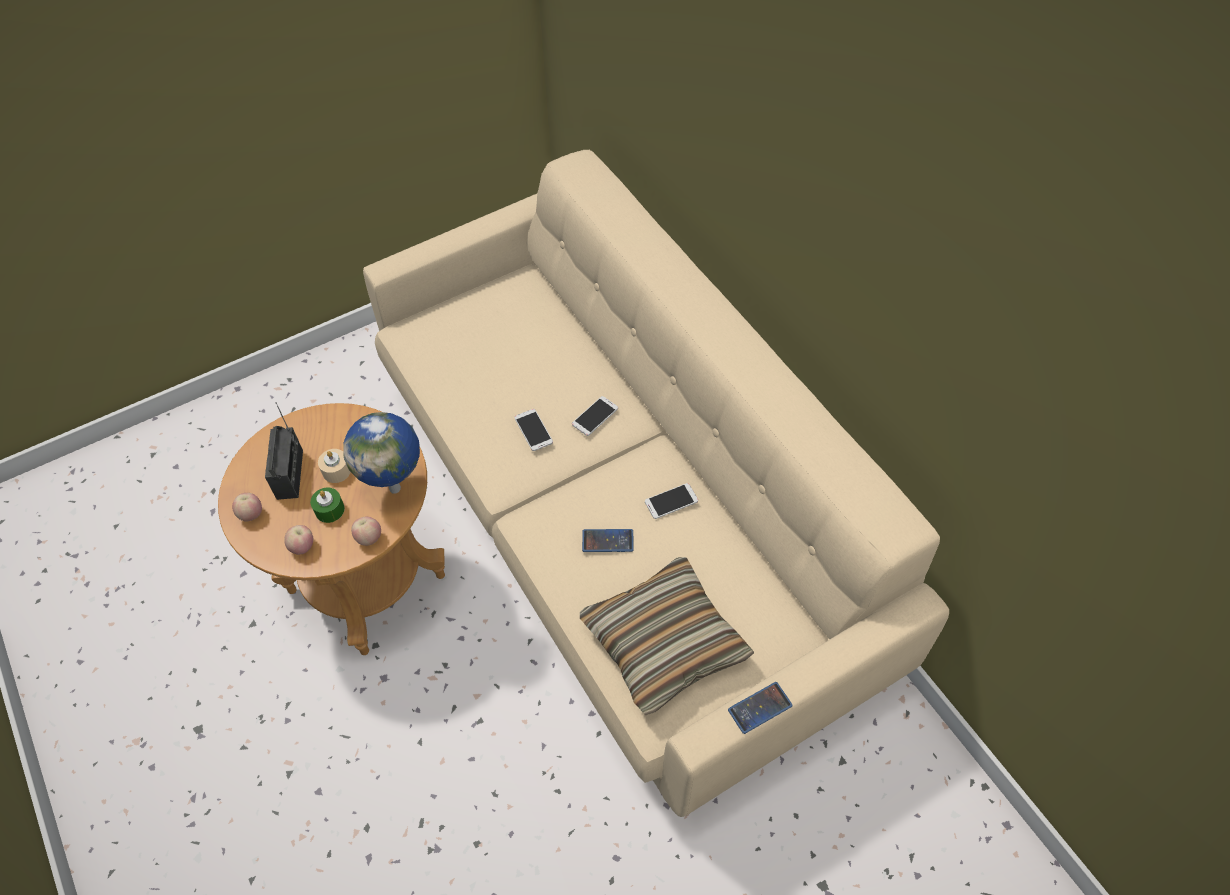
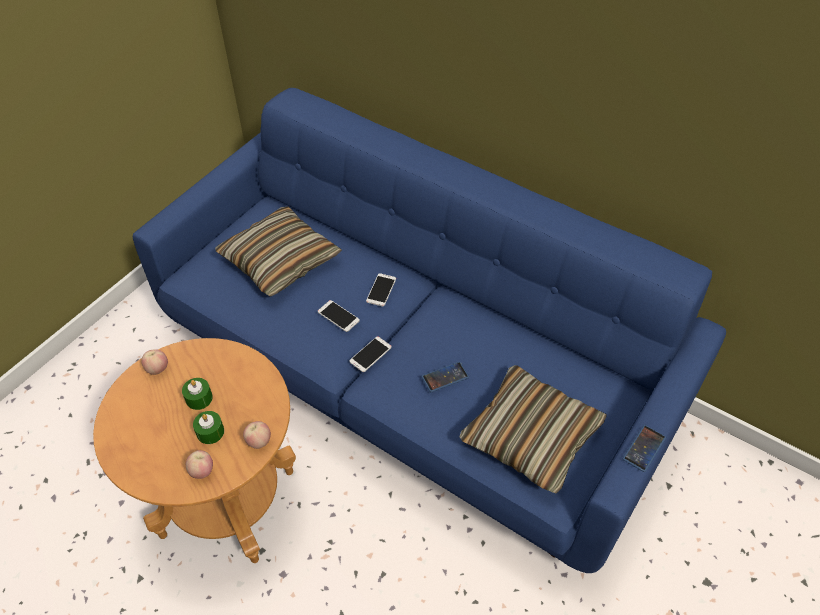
camera: 25 degrees left, 5 degrees down
(251, 514) = (138, 462): apple -> apple (157, 369)
(290, 474) = (157, 416): radio -> none
(336, 471) = (199, 398): beige candle -> green candle
(396, 487) = (260, 393): globe -> none
(506, 345) = (280, 260): none -> pillow
(618, 521) = (411, 376): beige sofa -> blue sofa
(671, 501) = (476, 331): phone -> phone (370, 354)

